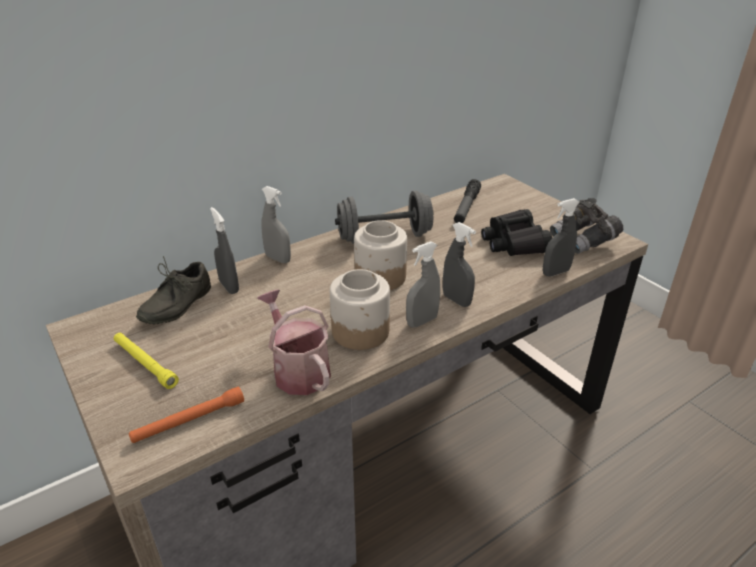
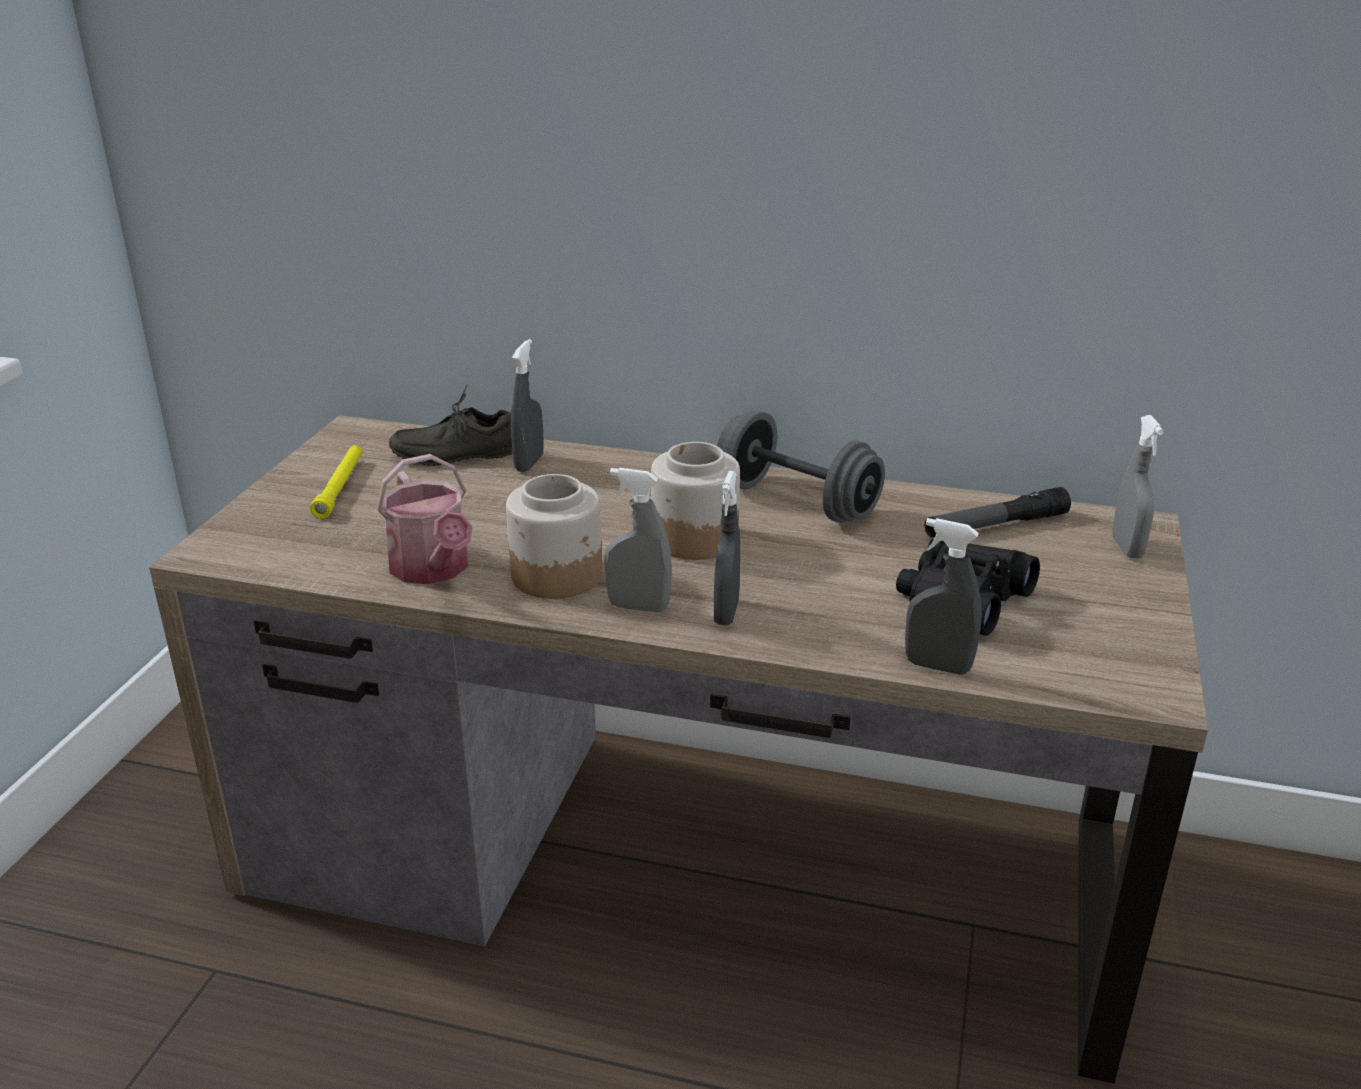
camera: 50 degrees right, 5 degrees down
(189, 421) = (282, 551): orange flashlight -> none
(278, 259) = (629, 462): grey spray bottle -> grey spray bottle (1127, 548)
(298, 370) = (433, 569): watering can -> watering can turned 135 degrees clockwise
(583, 241) = (1088, 660): grey binoculars -> none

